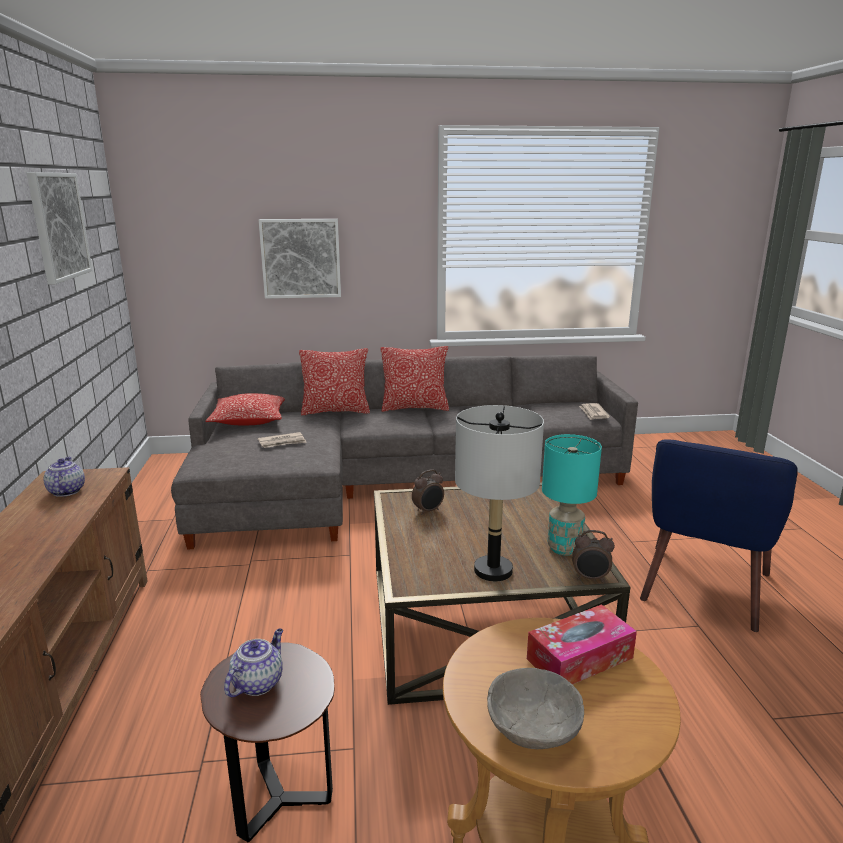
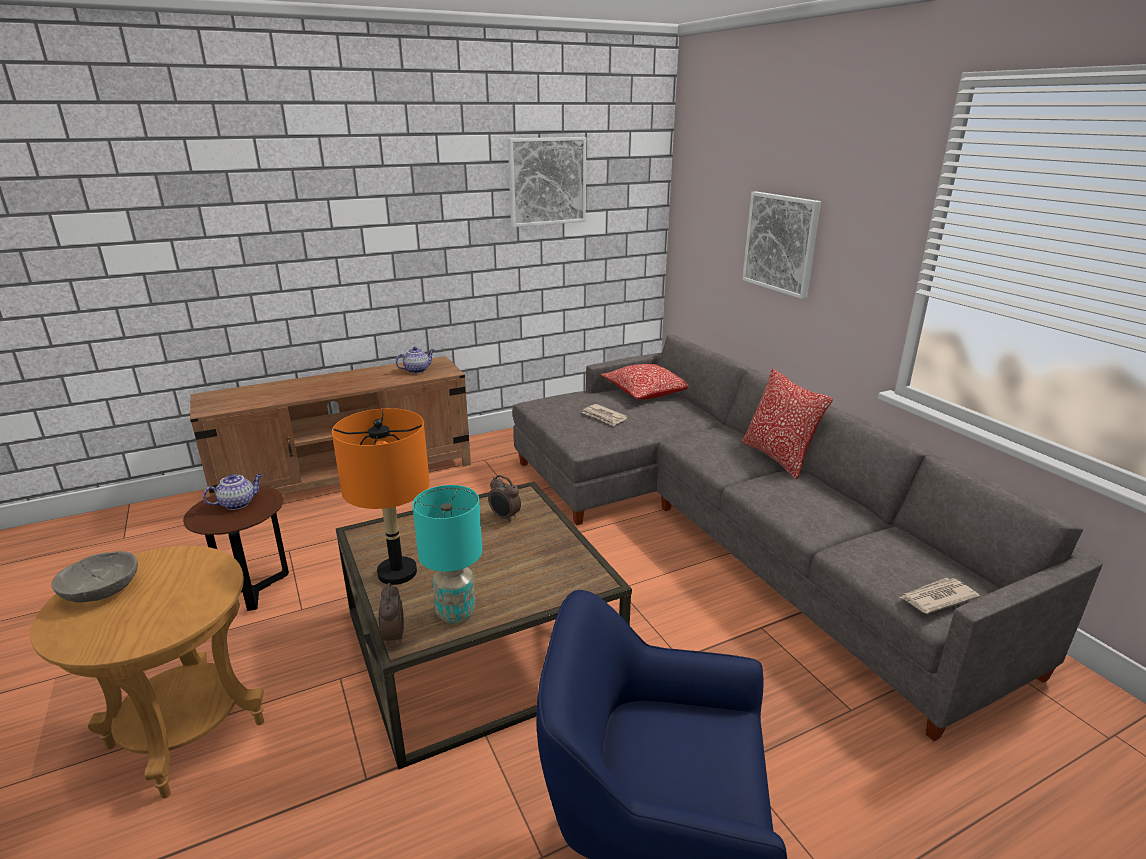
camera: 70 degrees right, 5 degrees up
(258, 682) = (238, 503): teapot -> teapot turned 45 degrees counterclockwise
(336, 411) = (715, 421): pillow -> none
(492, 570) = (397, 572): grey table lamp -> orange table lamp
(579, 658) = (177, 605): tissue box -> none

